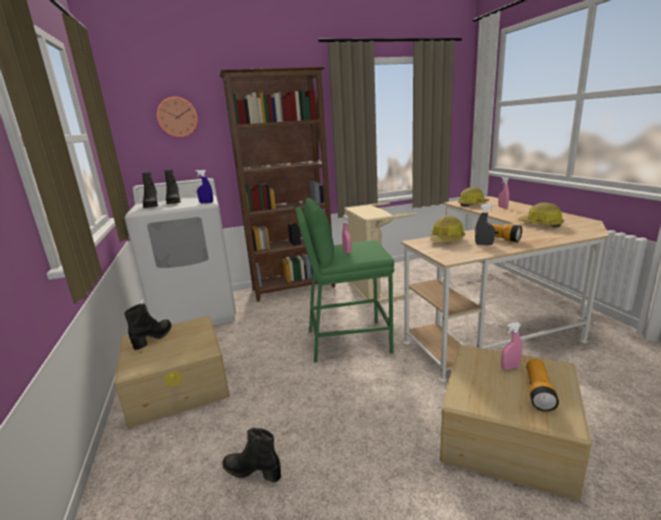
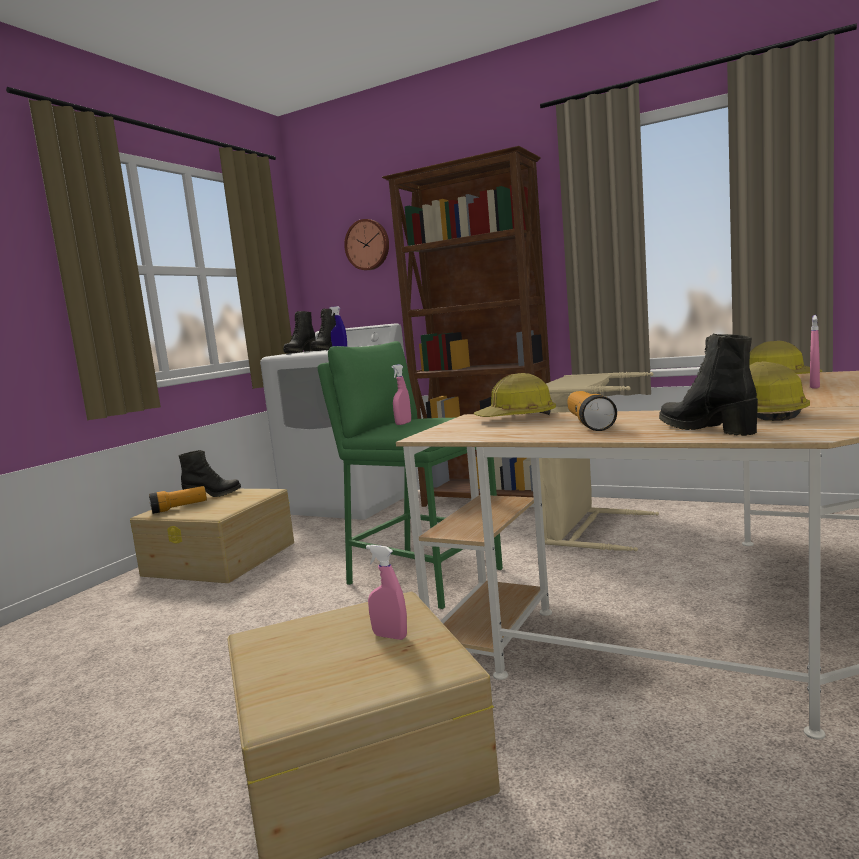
camera: 45 degrees right, 10 degrees down
(252, 471) = (128, 646): black boot -> black boot (707, 429)
(484, 244) = (537, 428): grey spray bottle -> none
(538, 392) = (342, 673): flashlight -> flashlight (179, 508)

